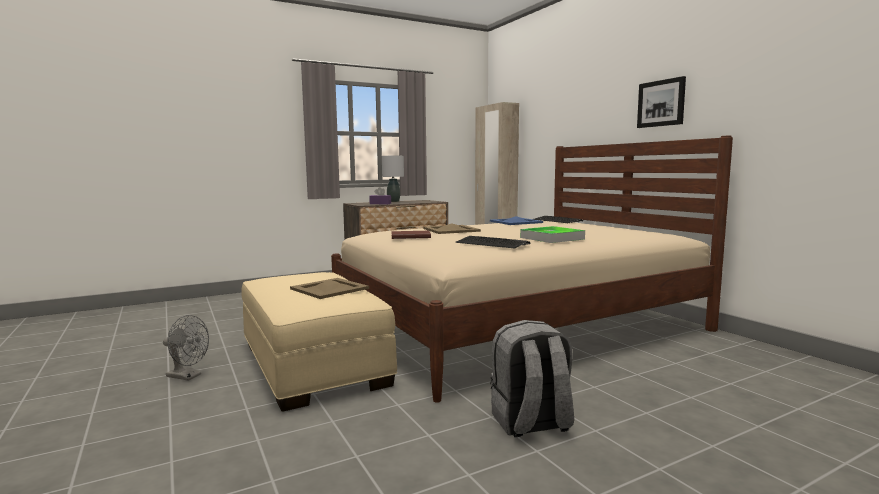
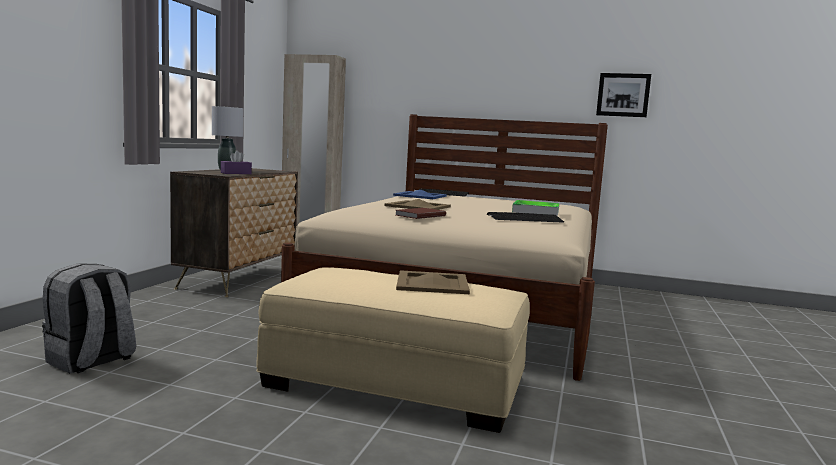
camera: 45 degrees left, 0 degrees up
(188, 376) = (296, 442): grey fan -> none
(531, 423) = (660, 374): grey backpack -> grey backpack (91, 361)
(661, 103) = (536, 87): picture -> picture (623, 95)

